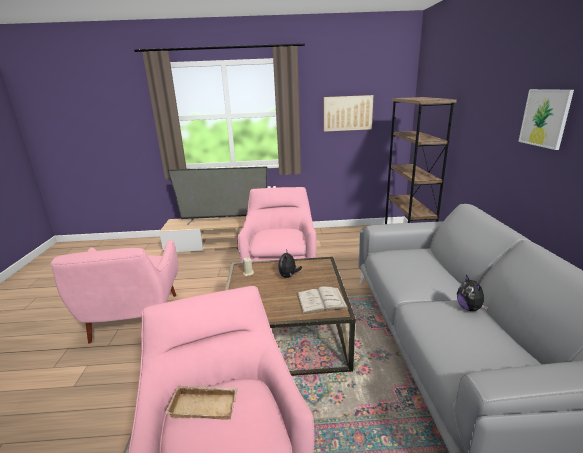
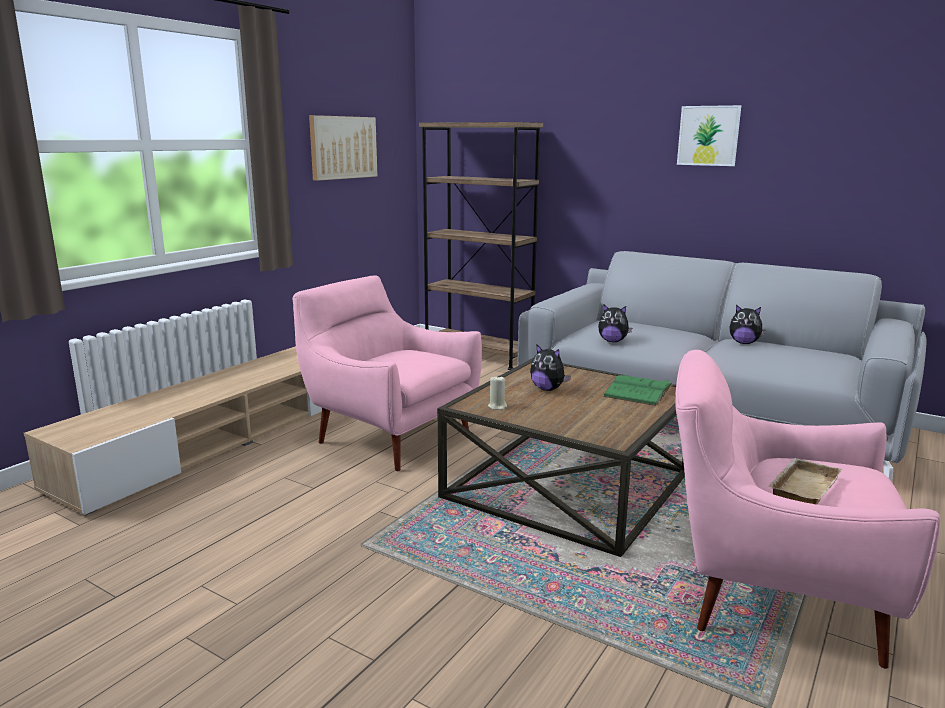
camera: 55 degrees left, 5 degrees down
(135, 320) = (326, 609): pink armchair -> none
(224, 219) = (186, 391): television -> none
(321, 301) = (638, 390): white book -> green book
(390, 265) = (612, 341): none -> plush toy

